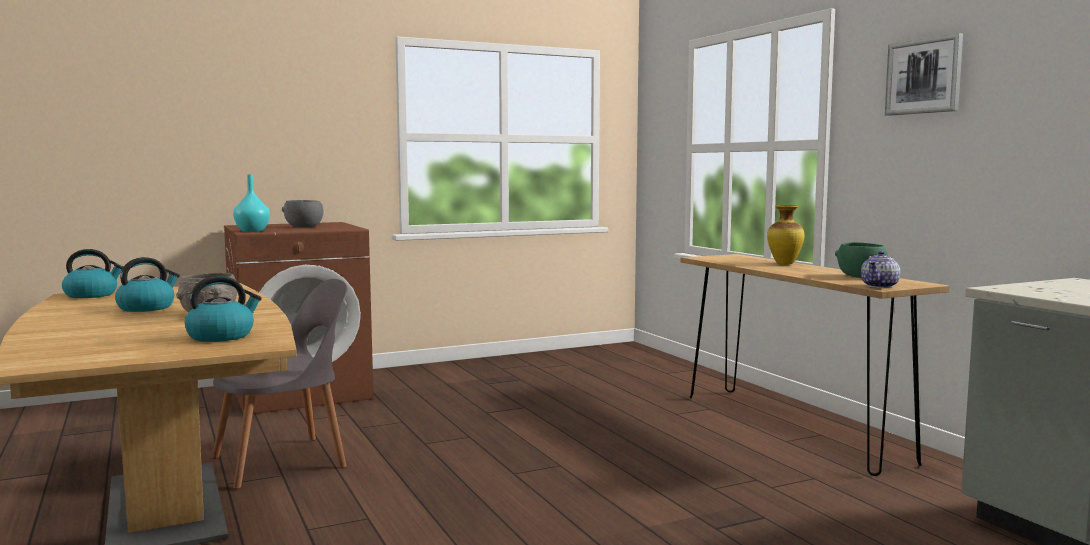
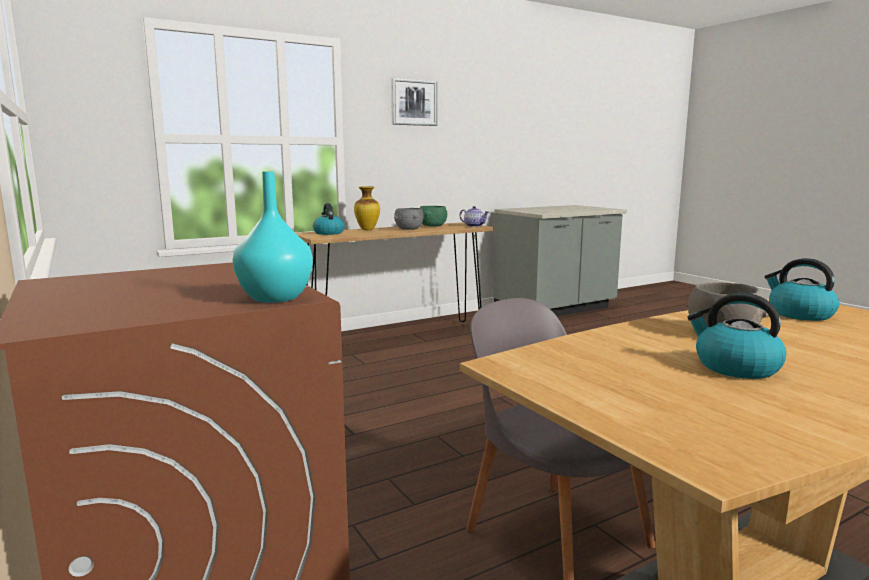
camera: 95 degrees left, 5 degrees up
(92, 295) = (693, 441): kettle -> kettle (328, 233)
(303, 226) = (161, 285): grey bowl -> grey bowl (409, 229)

